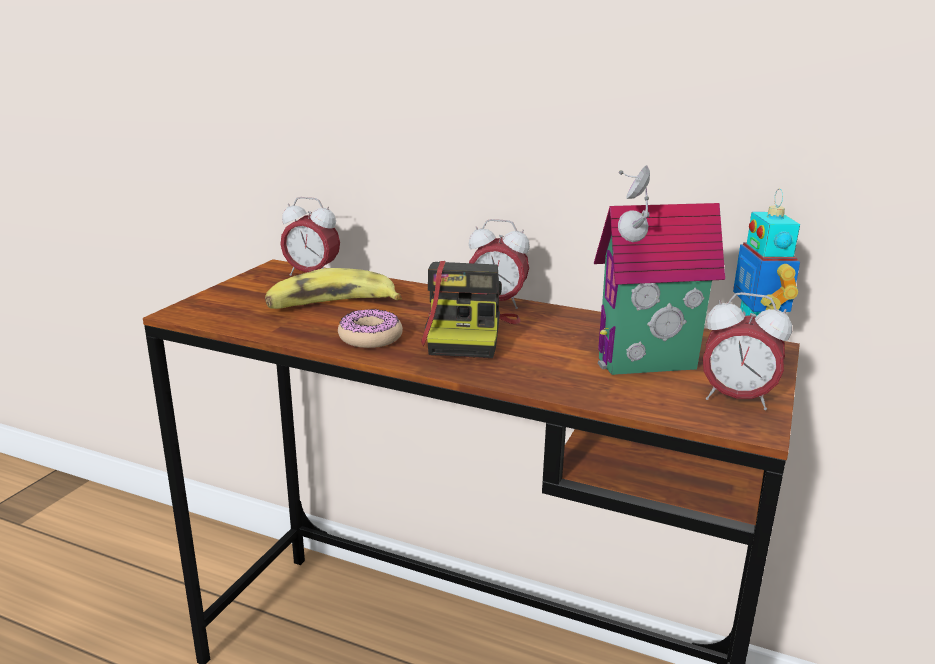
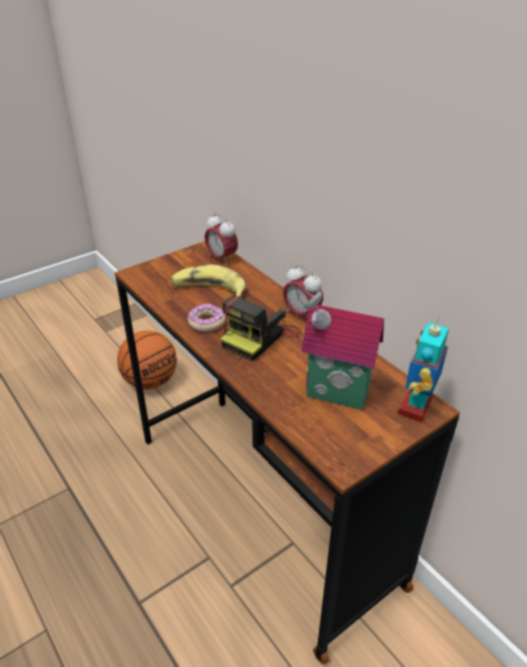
camera: 30 degrees right, 15 degrees up
(152, 570) = (150, 381): none -> basketball
(736, 399) = (358, 442): alarm clock -> none

